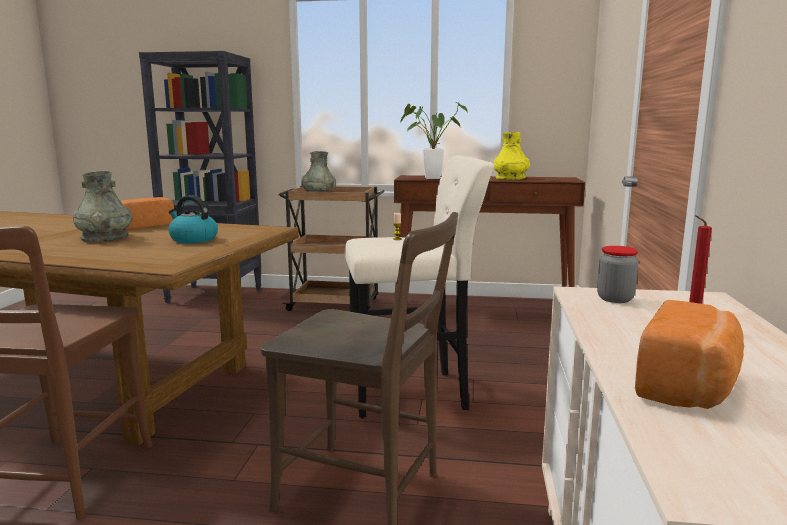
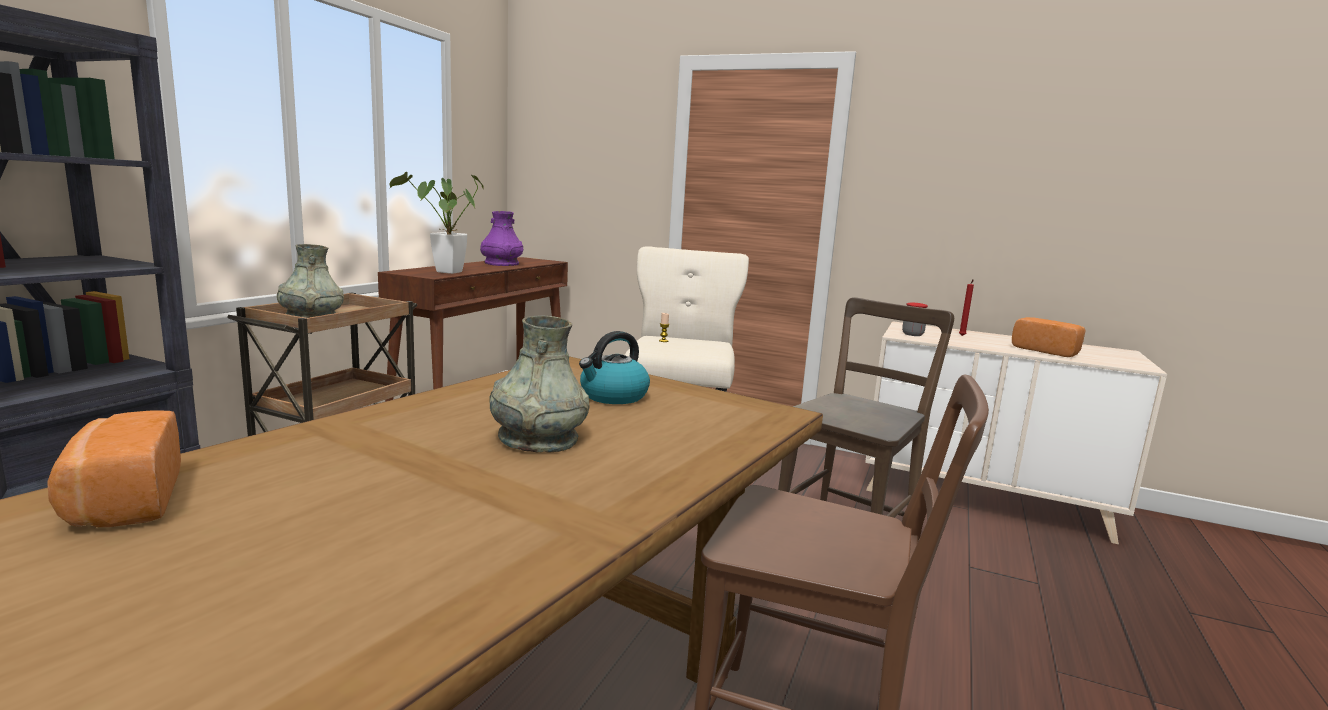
camera: 75 degrees left, 0 degrees up
(144, 225) = (432, 415): bread -> bread (122, 501)
(510, 178) = (501, 264): yellow vase -> purple vase

